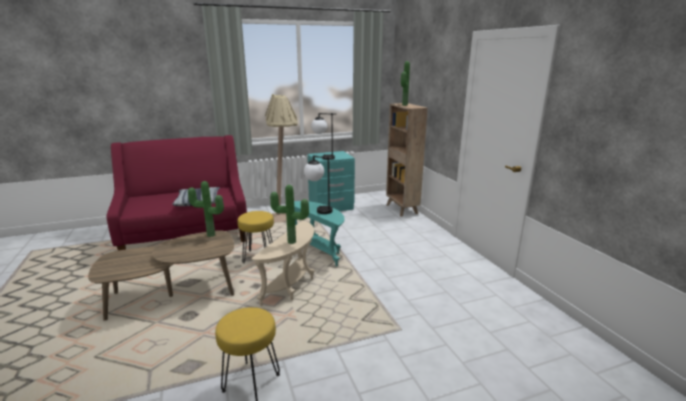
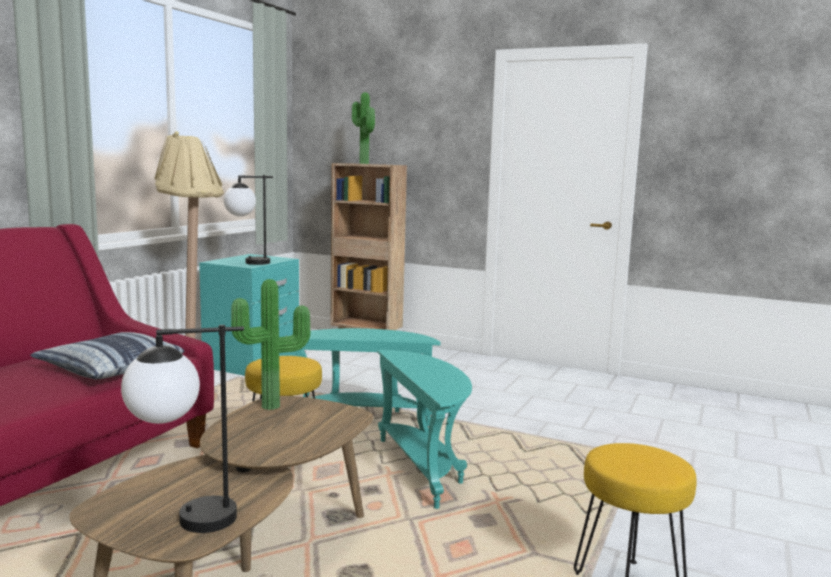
camera: 45 degrees left, 10 degrees down
(291, 242) = (441, 374): potted plant -> none
(292, 286) = (424, 469): beige side table -> turquoise side table
(318, 210) = (365, 335): table lamp -> table lamp (183, 521)

